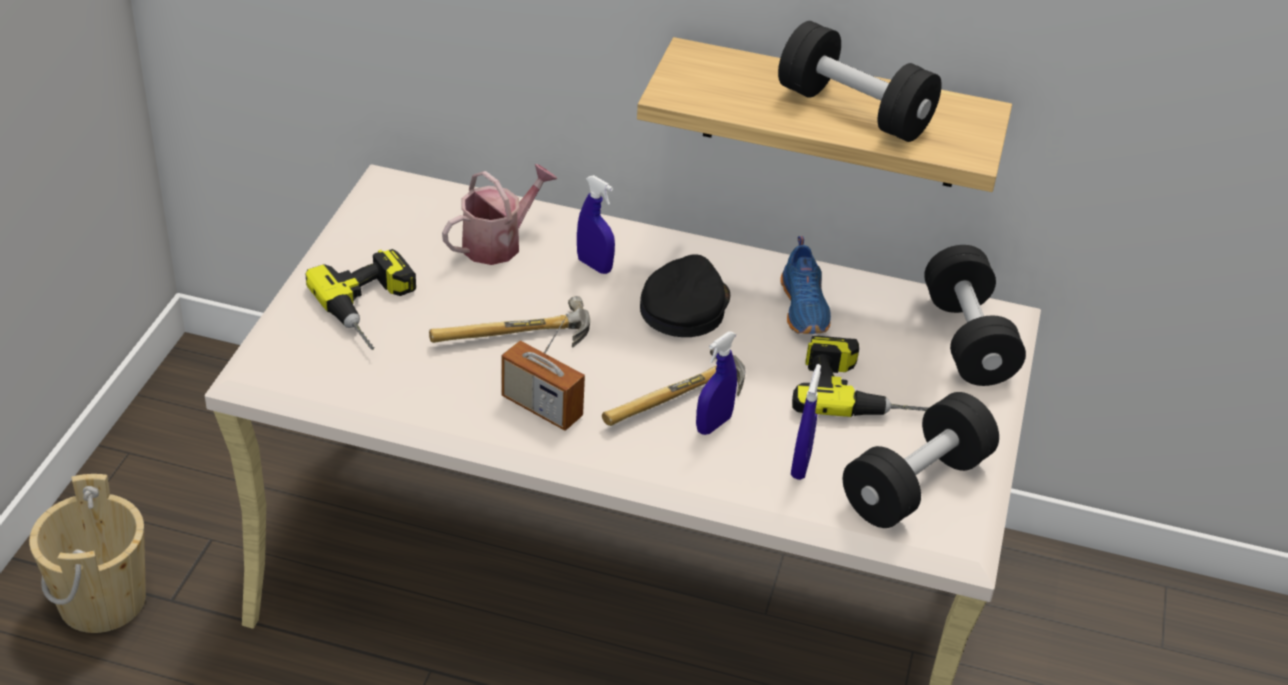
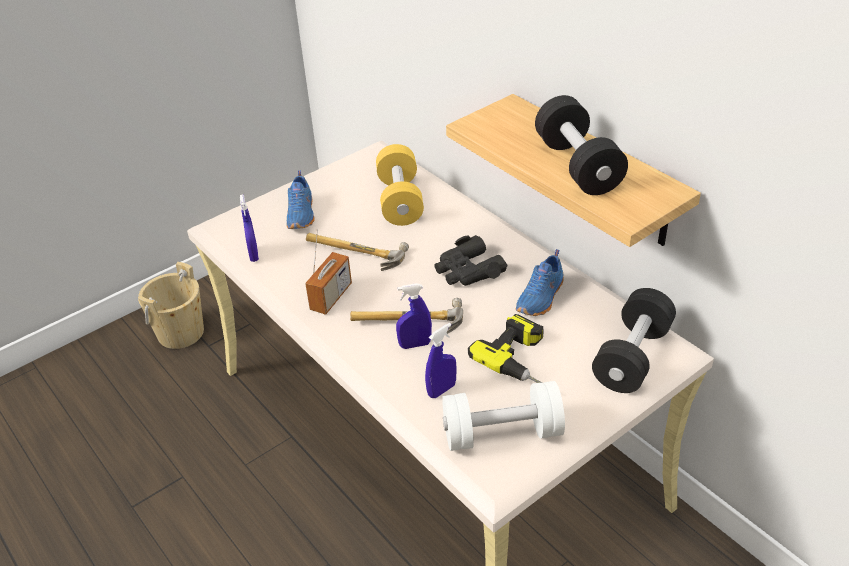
camera: 40 degrees right, 0 degrees up
(375, 309) = (302, 214): power drill -> blue shoe
(498, 242) = (400, 200): watering can -> yellow dumbbell
(541, 407) = (331, 297): radio -> radio turned 135 degrees counterclockwise
(594, 265) = (439, 230): blue spray bottle -> blue spray bottle (254, 255)
(684, 306) = (468, 270): black cap -> black binoculars
(915, 484) = (502, 433): black dumbbell -> white dumbbell

